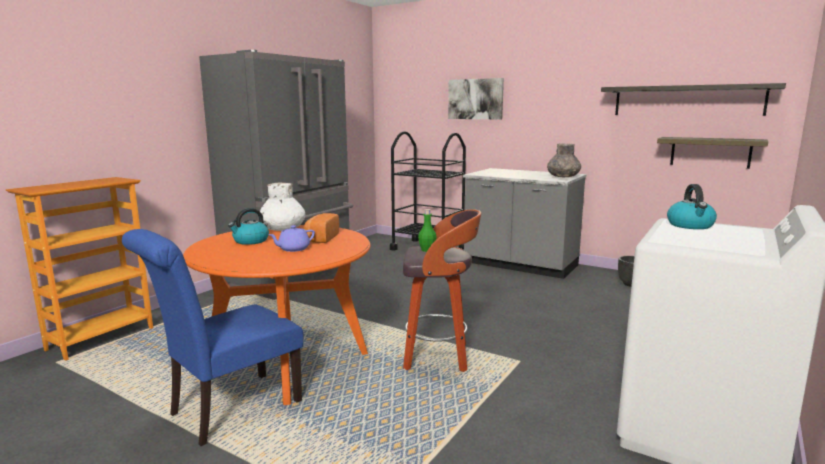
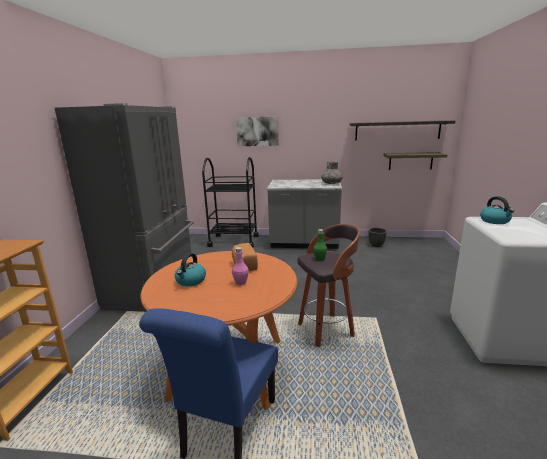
camera: 25 degrees left, 5 degrees up
(283, 229) = (197, 261): white vase -> none
(293, 249) = (241, 282): purple teapot -> pink bottle

